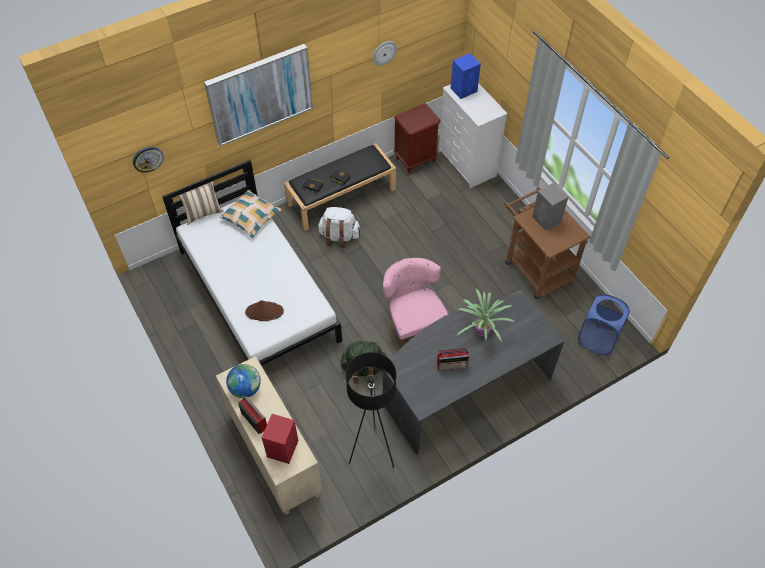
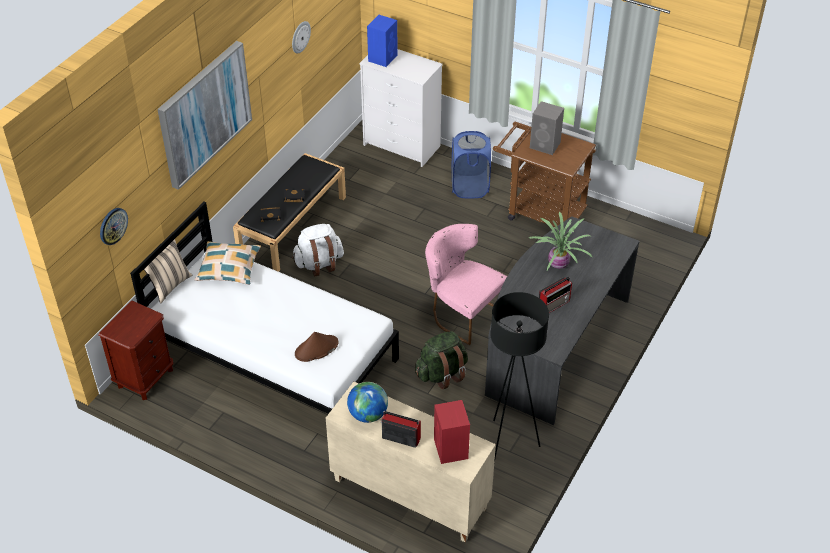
camera: 30 degrees left, 10 degrees down
(416, 159) = (345, 161): brown nightstand -> brown nightstand (145, 378)
(597, 339) = (644, 249): blue laundry basket -> blue laundry basket (469, 187)

